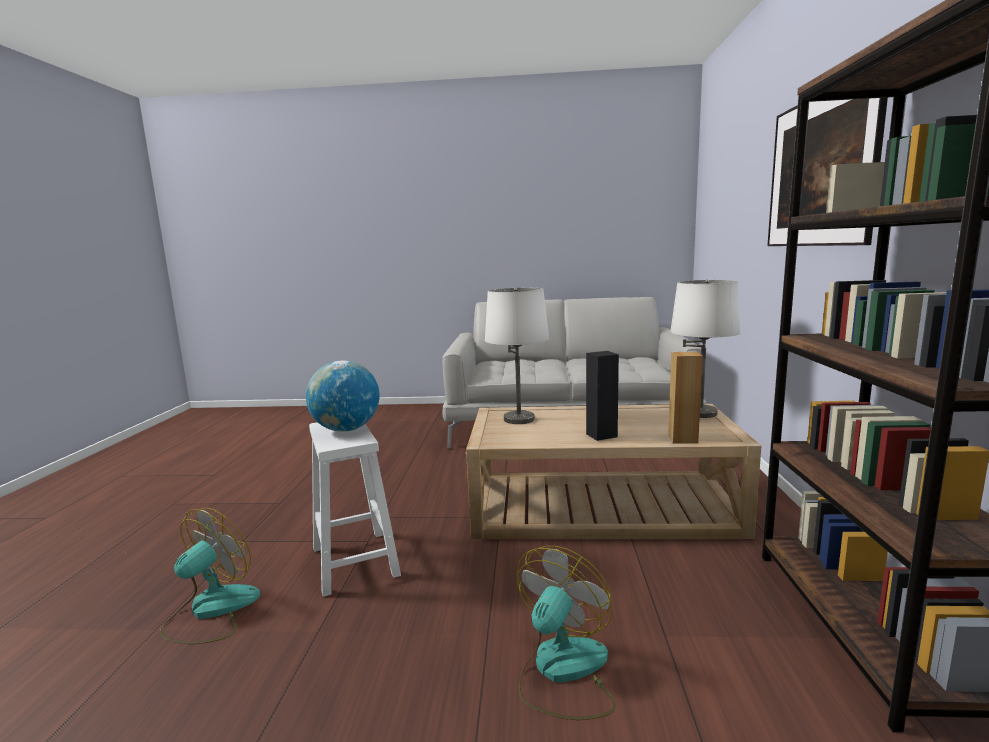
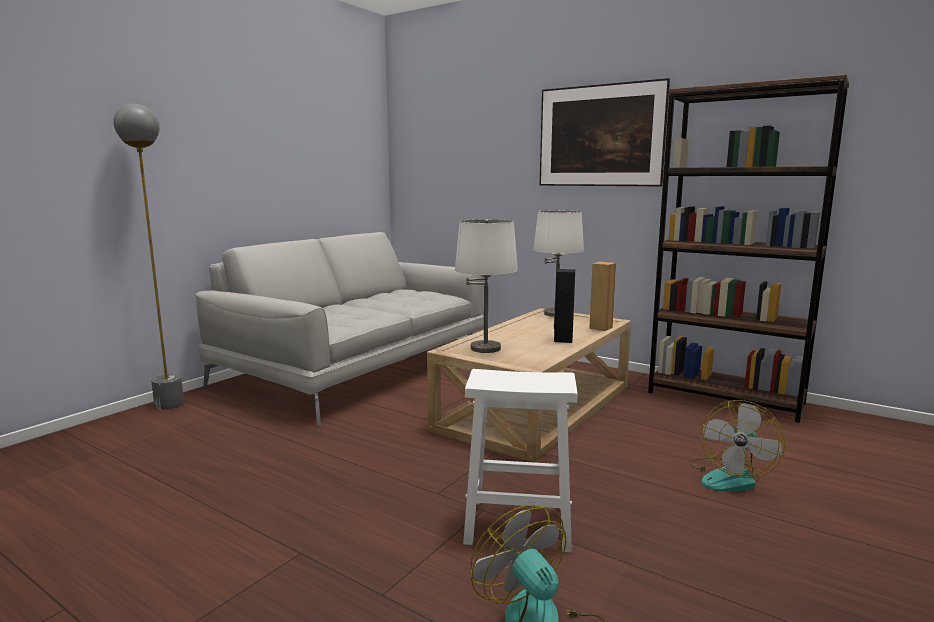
camera: 60 degrees left, 0 degrees up
(346, 429) = (514, 377): globe -> none
(432, 408) = (169, 405): none -> grey floor lamp
(562, 672) = (730, 477): fan -> fan turned 120 degrees counterclockwise

